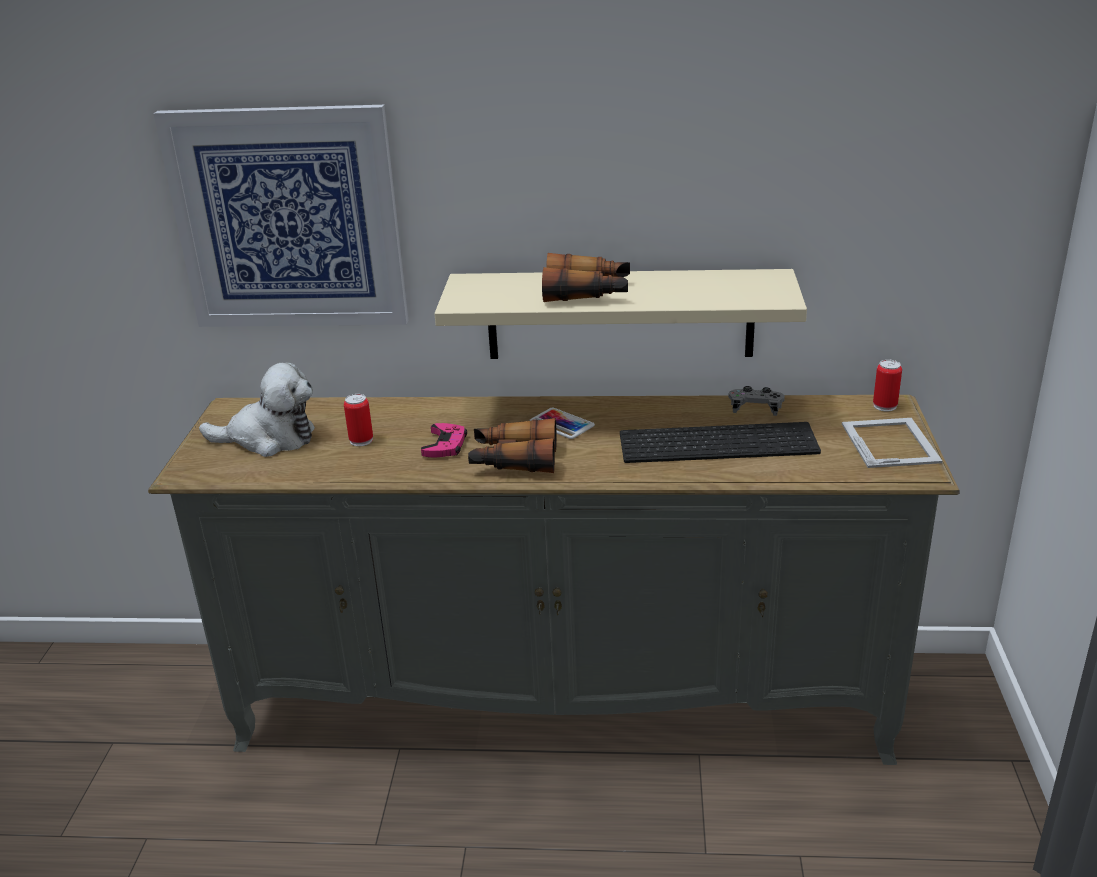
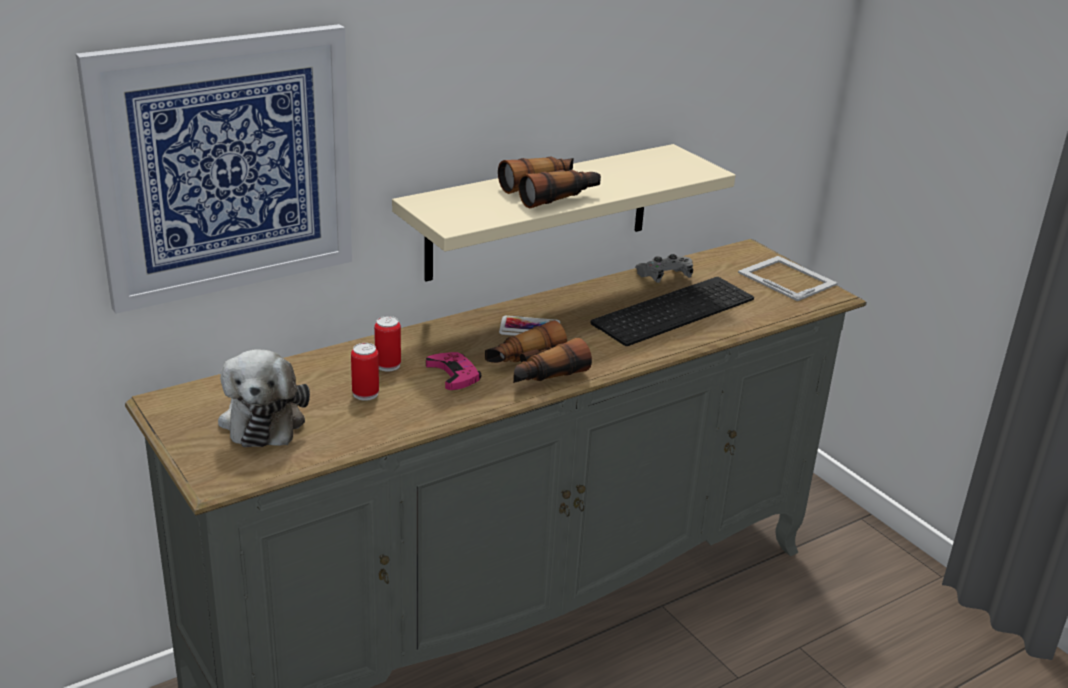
camera: 40 degrees left, 0 degrees up
(269, 438) = (263, 419): plush toy -> plush toy turned 120 degrees clockwise
(885, 406) = (747, 251): can -> can (388, 365)

